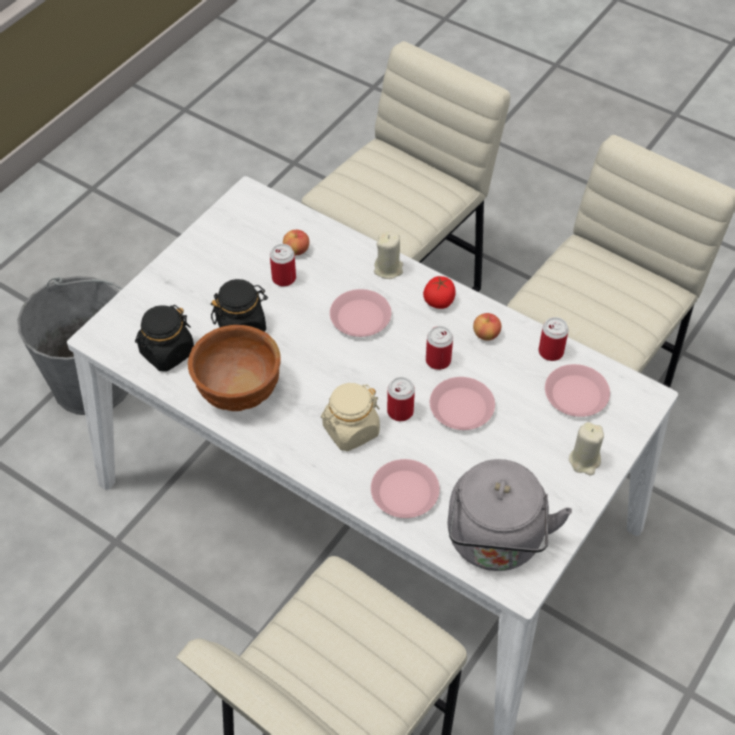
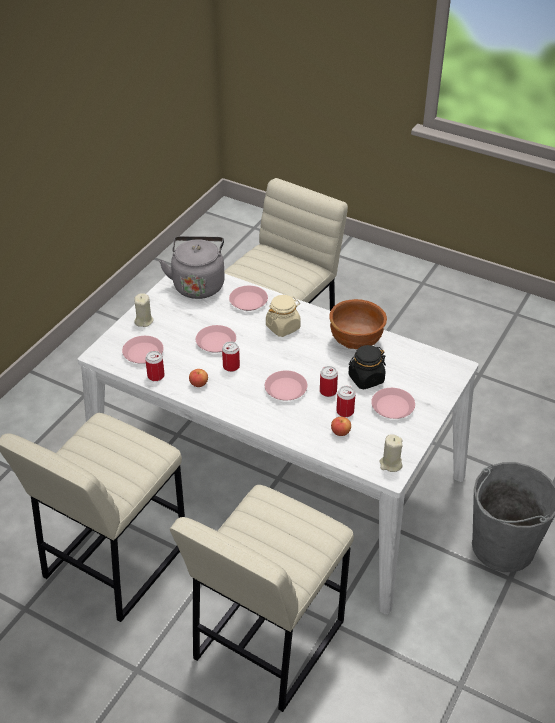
camera: 175 degrees right, 10 degrees down
(167, 352) = (409, 360): black jar -> none
(216, 281) = (393, 407): none -> pink plate
(388, 269) = (269, 423): beige candle -> beige candle (390, 464)
(400, 411) = (254, 338): can -> can (328, 391)
(439, 301) = (231, 403): tomato -> none

